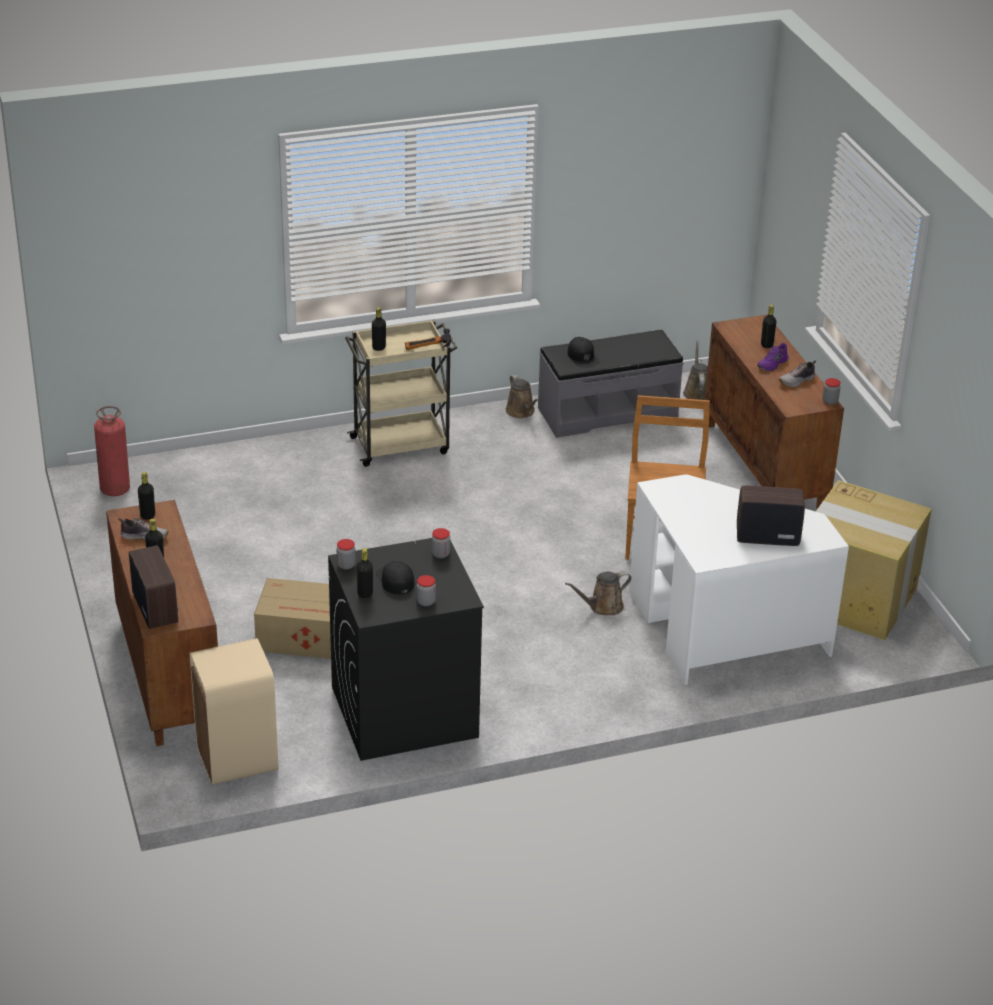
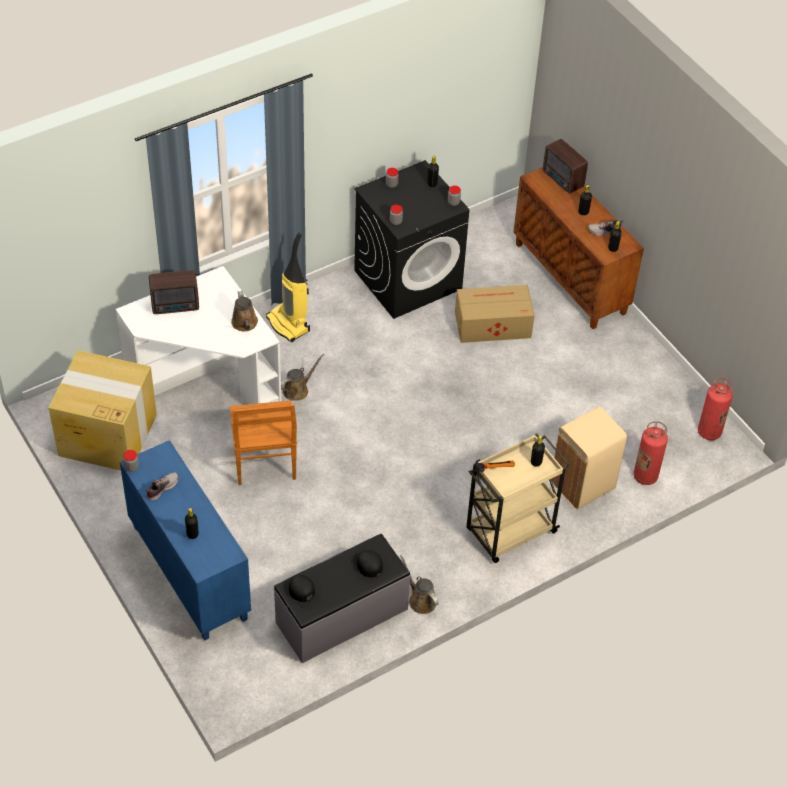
camera: 165 degrees right, 15 degrees up
(220, 464) = (645, 476): none -> fire extinguisher
(238, 760) = (495, 230): beige trash can -> beige trash can (581, 485)
(395, 580) = (417, 197): black cap -> black cap (304, 594)
(595, 682) = (289, 324): none -> vacuum cleaner
(697, 392) = (262, 667): brown watering can -> brown watering can (245, 324)
(765, 466) = (188, 572): brown cabinet -> blue cabinet
(773, 364) = (185, 507): purple shoe -> none

